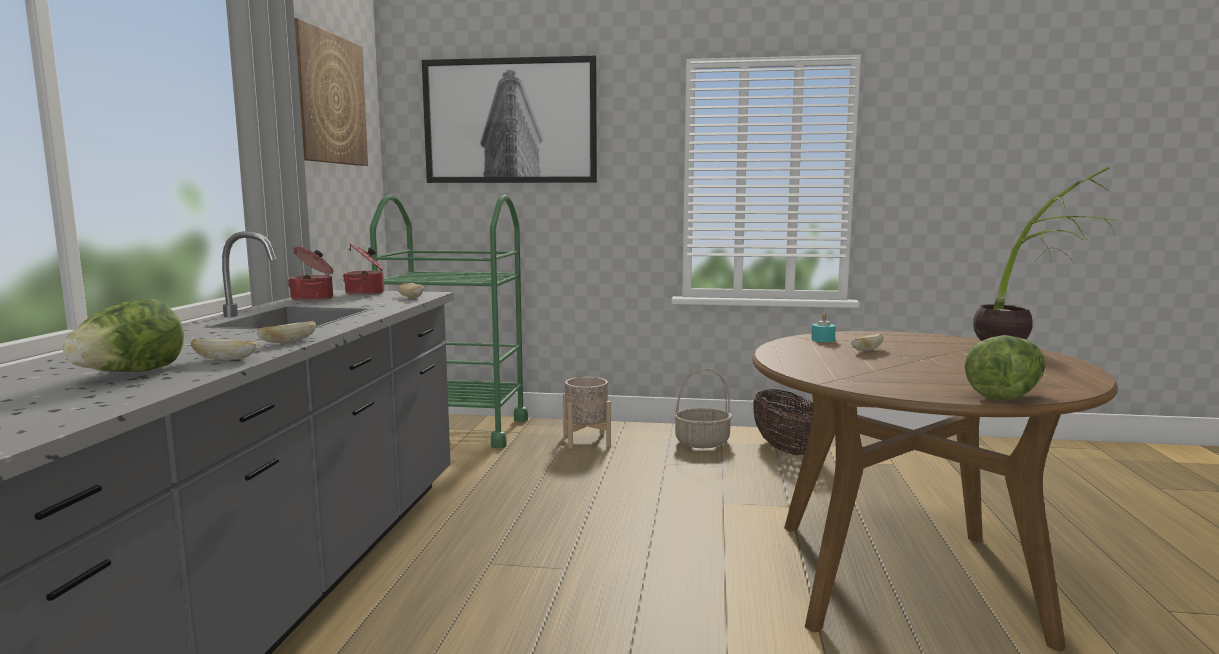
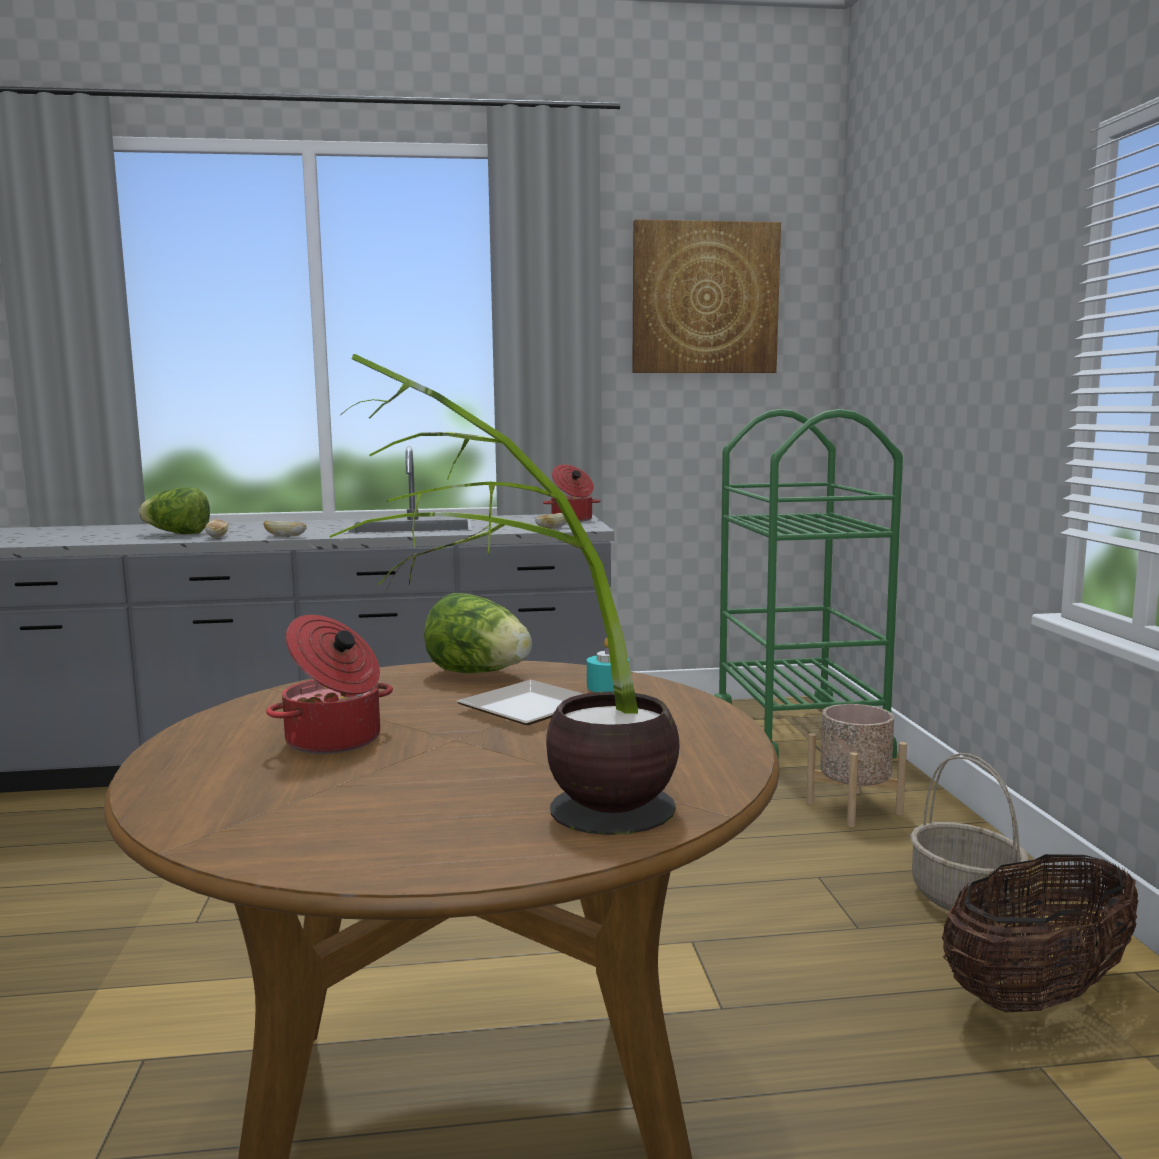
camera: 75 degrees right, 0 degrees up
(313, 299) = (520, 517): cooking pot -> cooking pot (335, 741)
(510, 121) = (917, 293): picture -> none
(866, 350) = (523, 709): bread -> plate
(1006, 395) = (172, 778): lettuce -> lettuce (479, 673)

